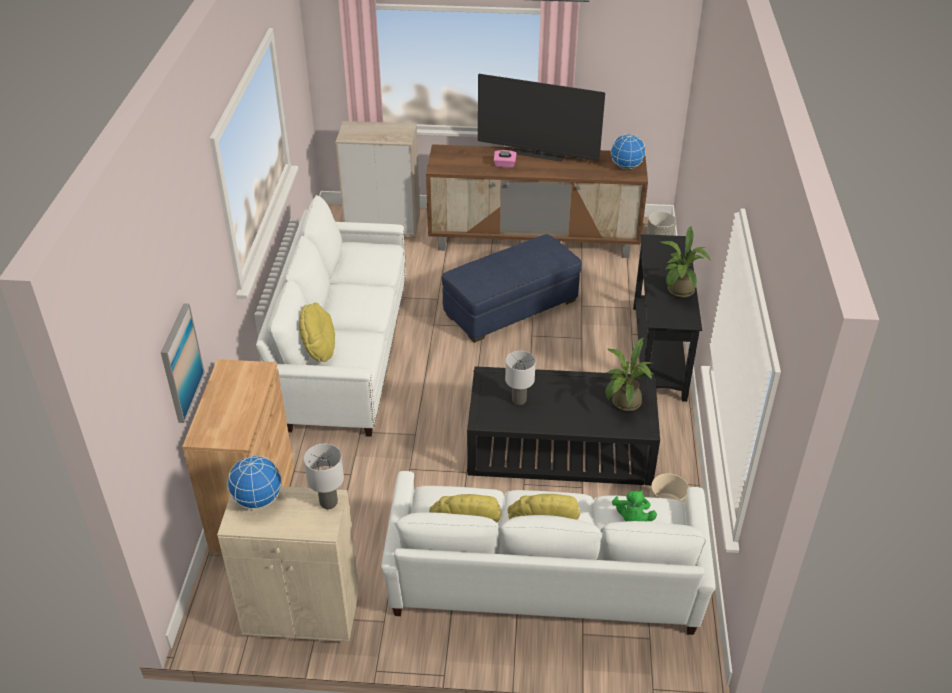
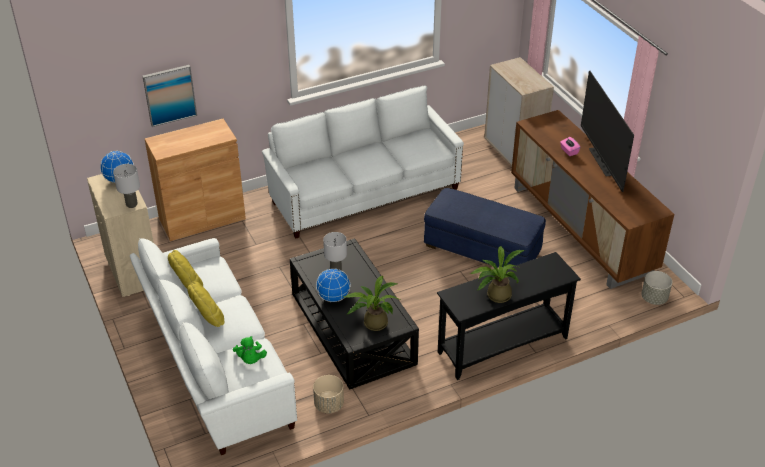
camera: 60 degrees right, 0 degrees up
(320, 352) = (306, 167): yellow pillow -> none
(626, 166) = (638, 211): globe -> globe (333, 297)
(632, 519) = (250, 359): green plush toy -> green plush toy turned 75 degrees counterclockwise

